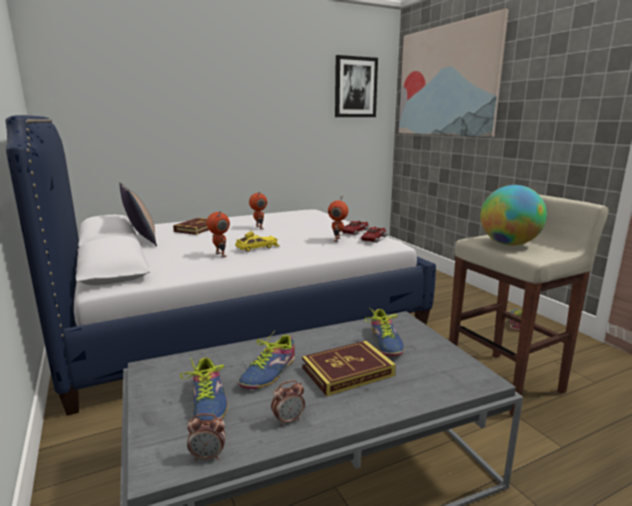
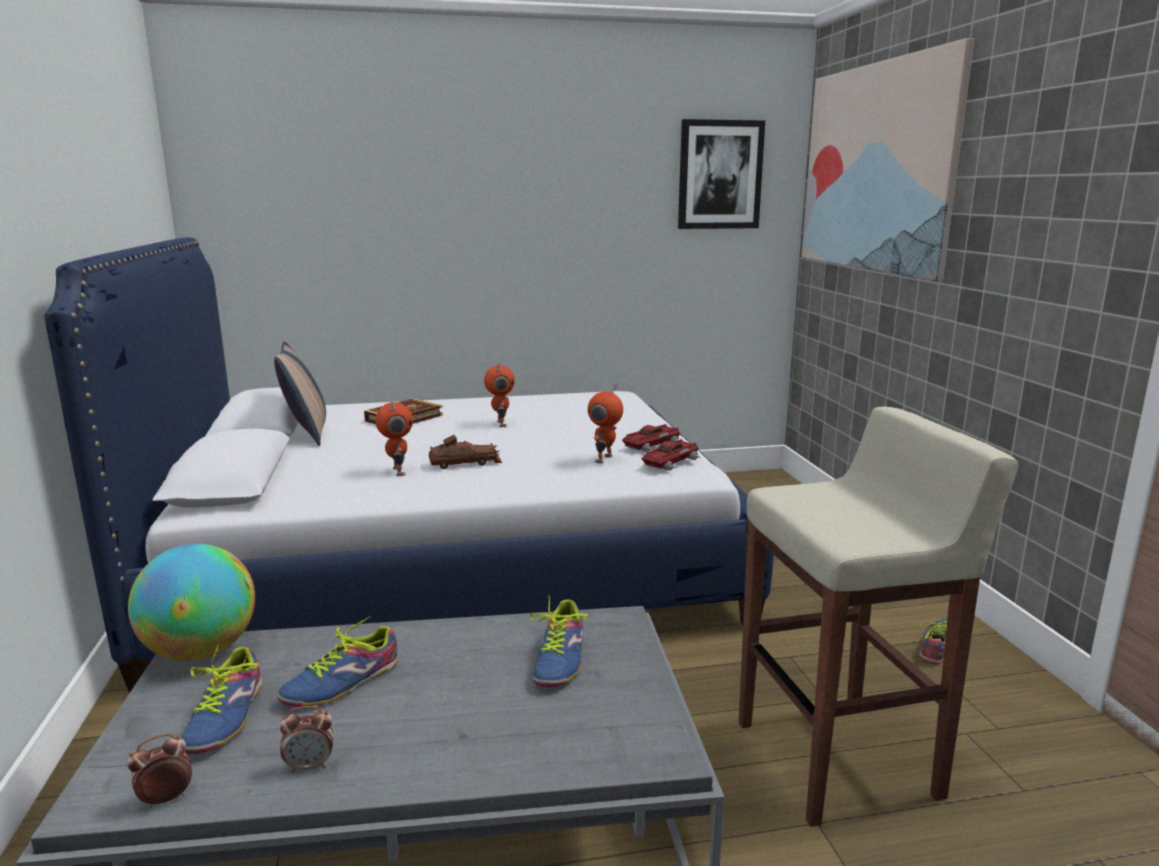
camera: 15 degrees right, 0 degrees up
(208, 456) = (166, 799): alarm clock -> alarm clock turned 135 degrees clockwise
(258, 247) = (465, 463): yellow toy car -> brown toy car
(347, 371) = (458, 701): book -> none
(509, 244) = (831, 508): globe -> globe (201, 651)

